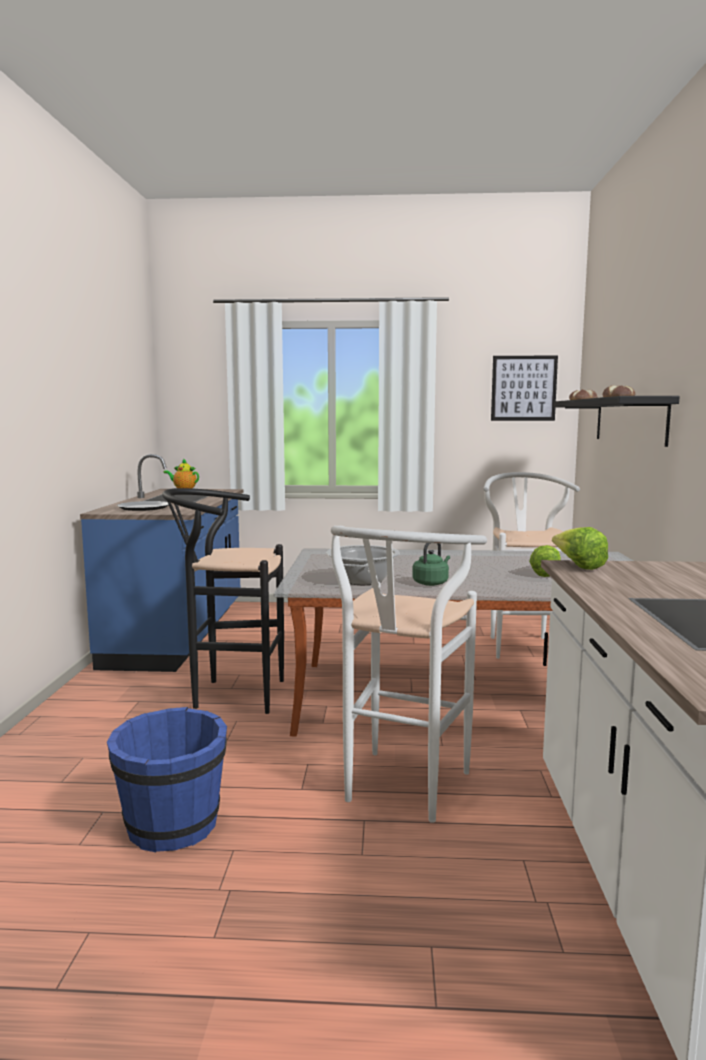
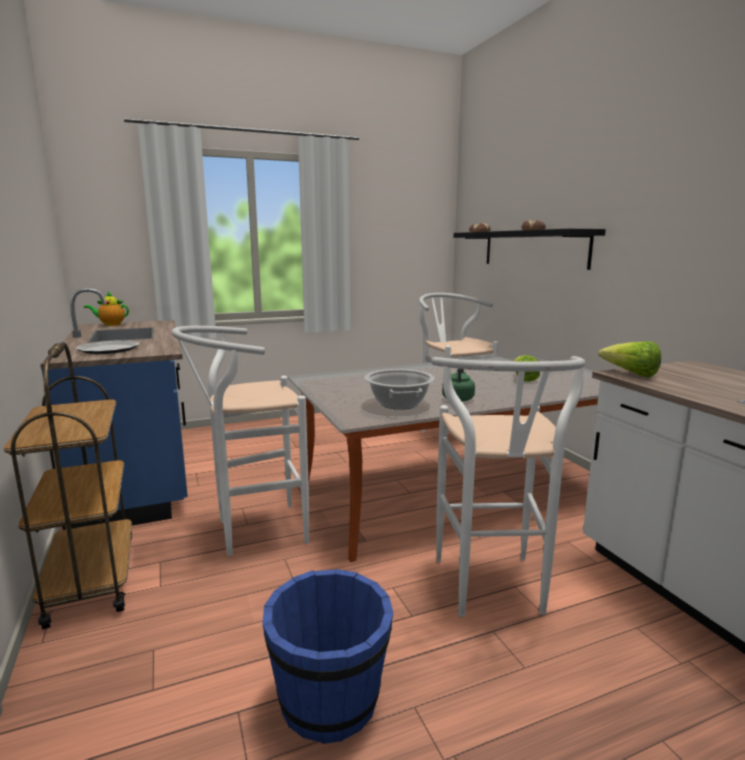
camera: 25 degrees left, 5 degrees up
(80, 703) = (91, 581): none -> brown cart
(230, 695) = (252, 532): black stool -> white stool
(523, 388) = (416, 221): picture -> none

